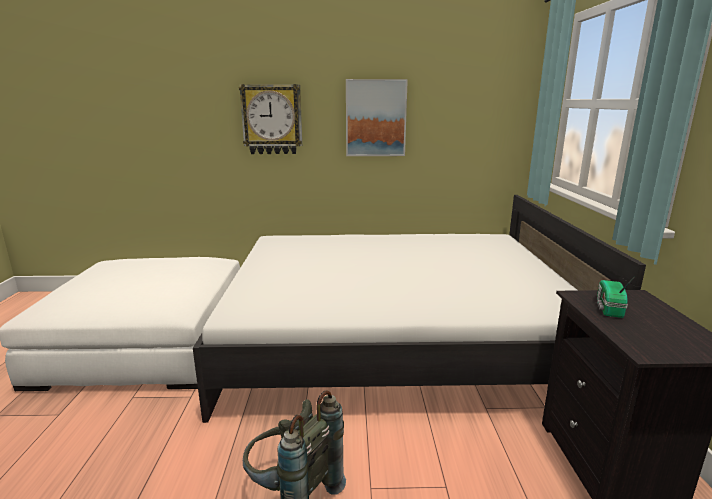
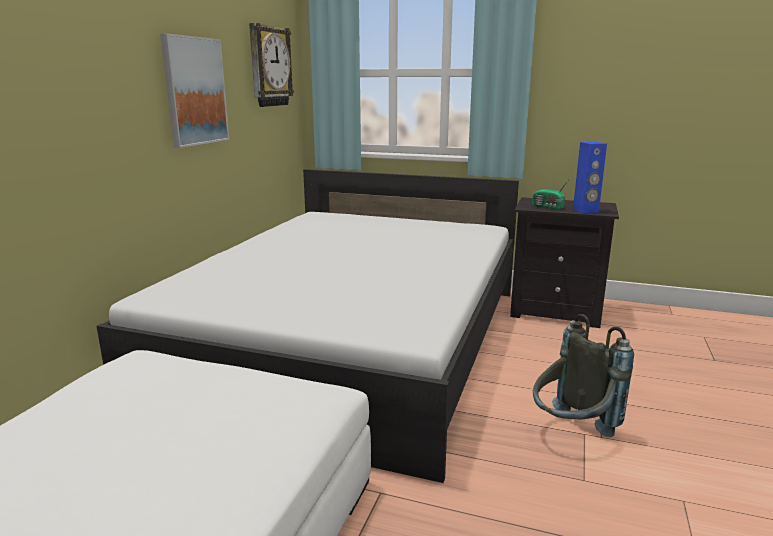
camera: 70 degrees left, 0 degrees up
(272, 119) = (78, 97): wall clock -> wall clock (269, 66)
(631, 335) = (585, 211): none -> blue speaker

